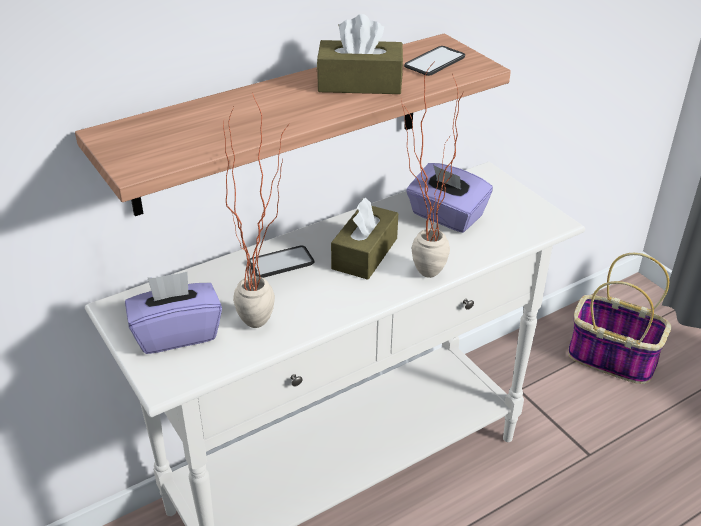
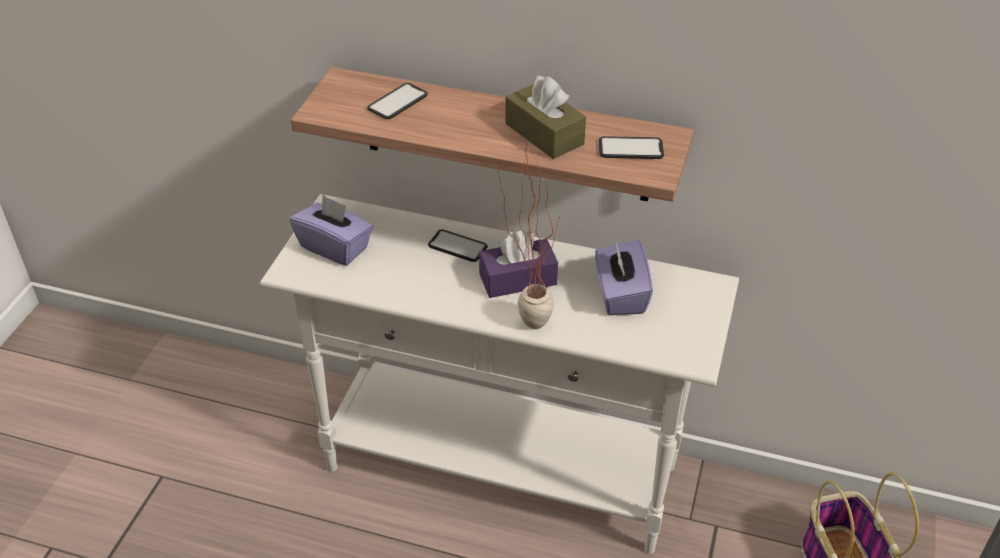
camera: 50 degrees right, 5 degrees up
(198, 123) = (397, 102): none -> phone
(269, 322) = (390, 279): potted plant -> none
(364, 253) = (518, 279): brown tissue box -> purple tissue box

